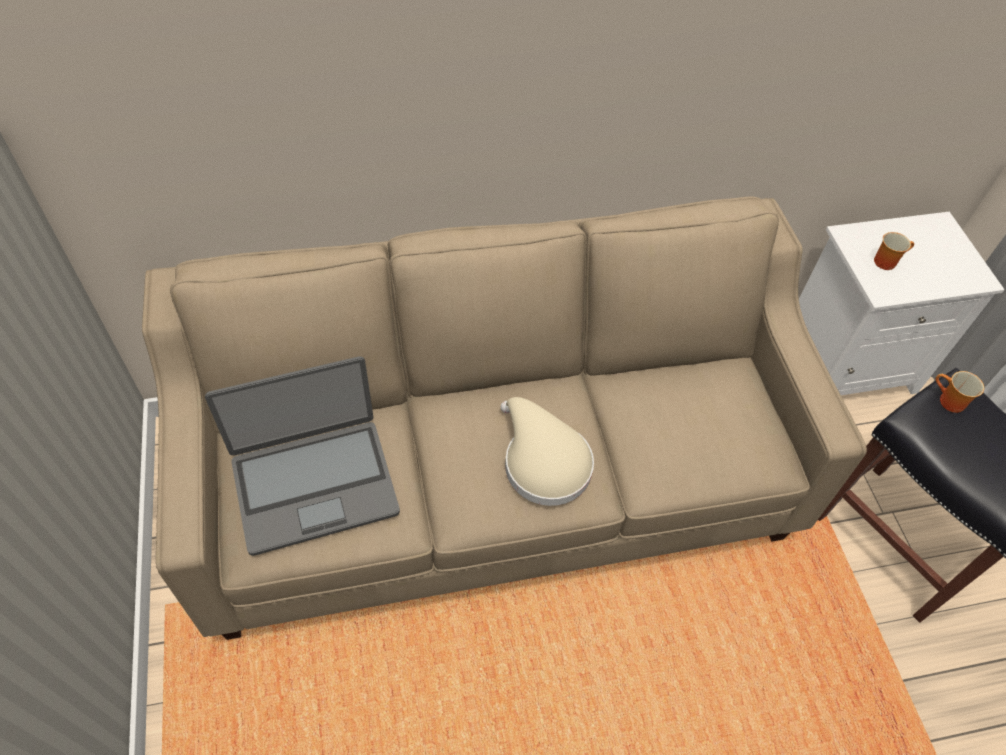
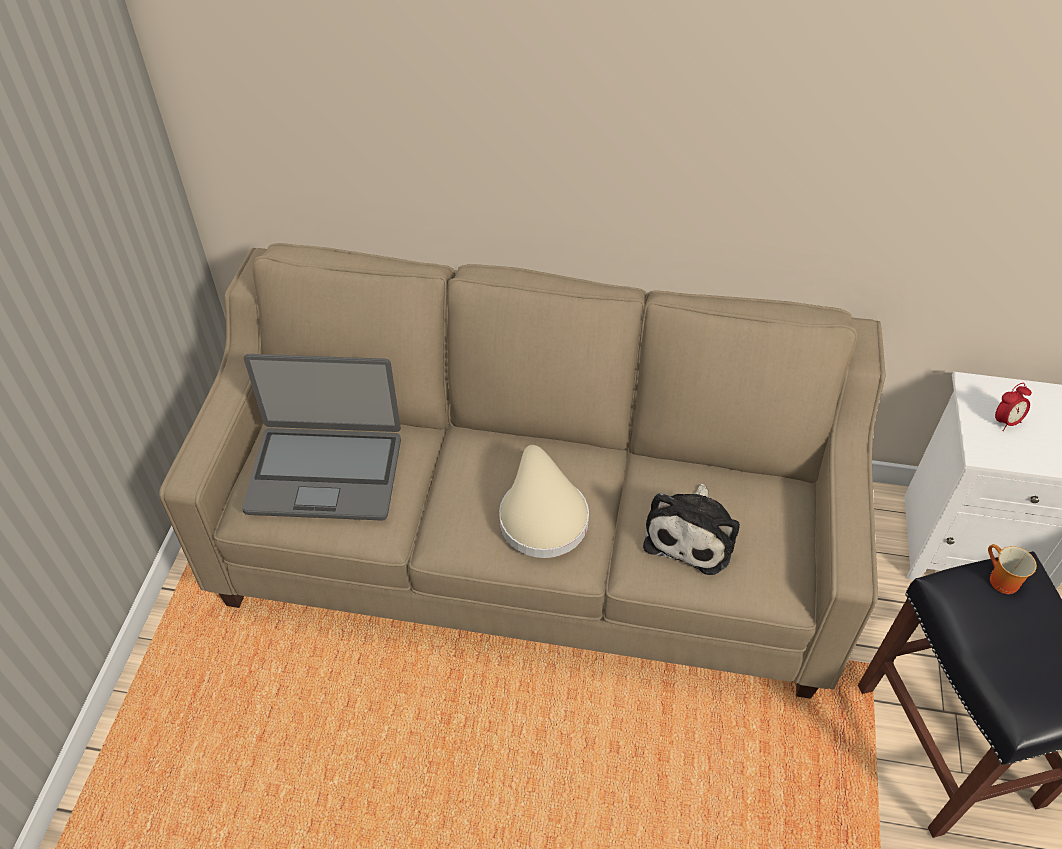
camera: 25 degrees right, 5 degrees down
(680, 437) = (692, 534): none -> plush toy
(886, 260) = (1005, 422): mug -> alarm clock

